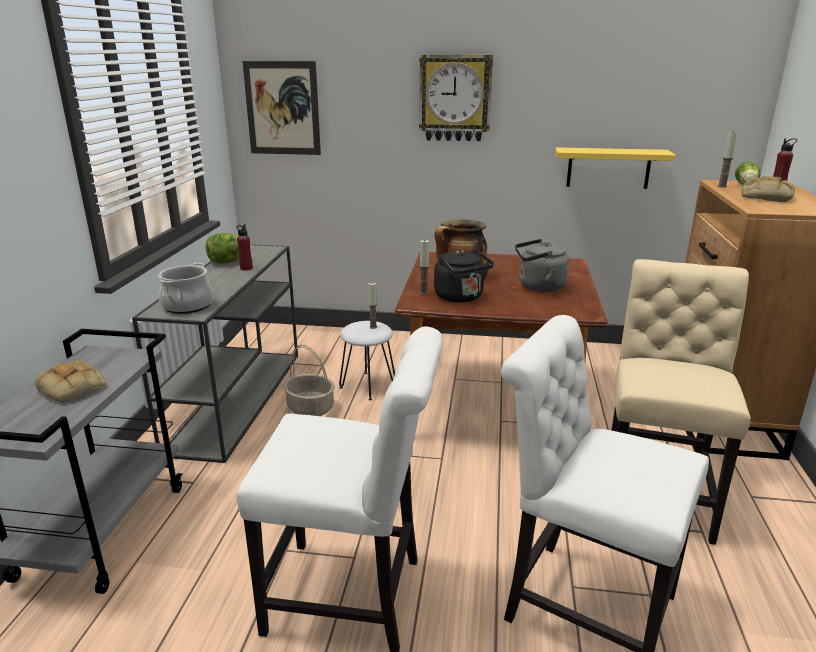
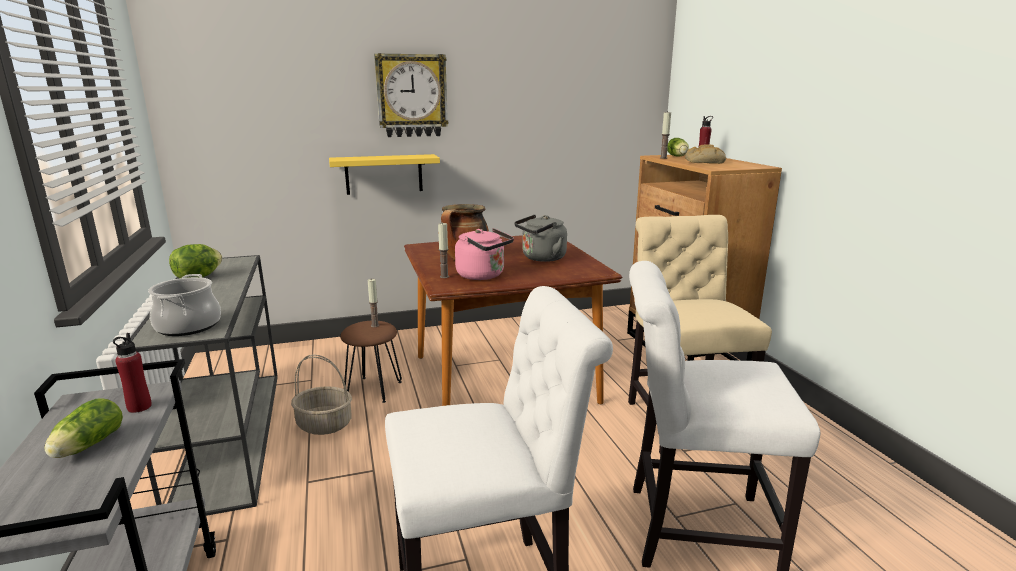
camera: 25 degrees left, 5 degrees down
(73, 388) = (86, 446): bread -> lettuce
(246, 268) = (228, 280): red bottle -> red bottle (139, 407)
(282, 108) = (223, 110): picture -> none
(367, 385) = (373, 389): white stool -> brown stool
(461, 297) = (483, 276): black kettle -> pink kettle
(608, 168) = (552, 155): yellow shelf -> yellow shelf (384, 174)

